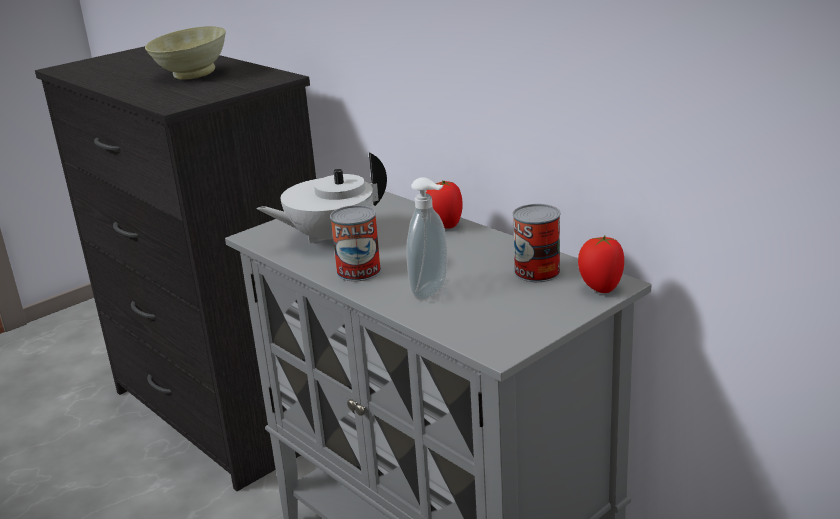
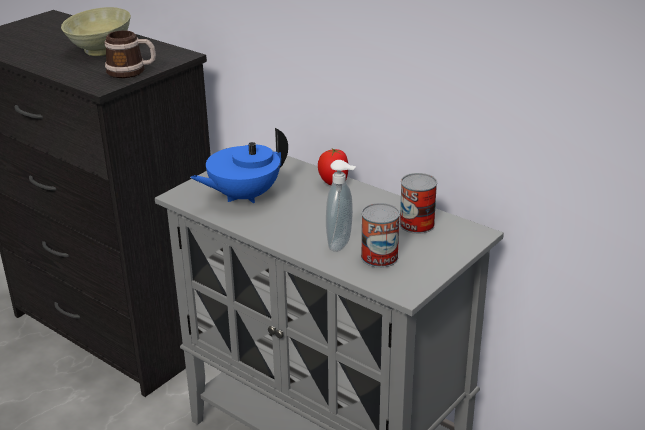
camera: 10 degrees left, 5 degrees up
(215, 92) = (132, 71): none -> mug
(330, 237) = (243, 196): white teapot -> blue teapot
(358, 271) = (277, 227): can -> can (379, 257)
(600, 288) = (467, 237): tomato -> none

